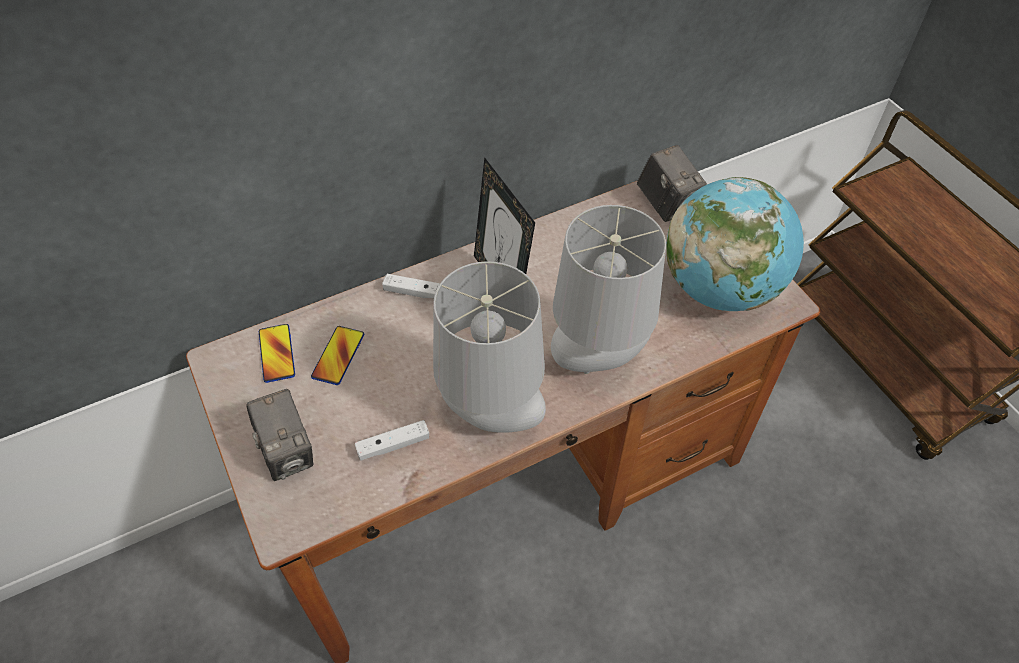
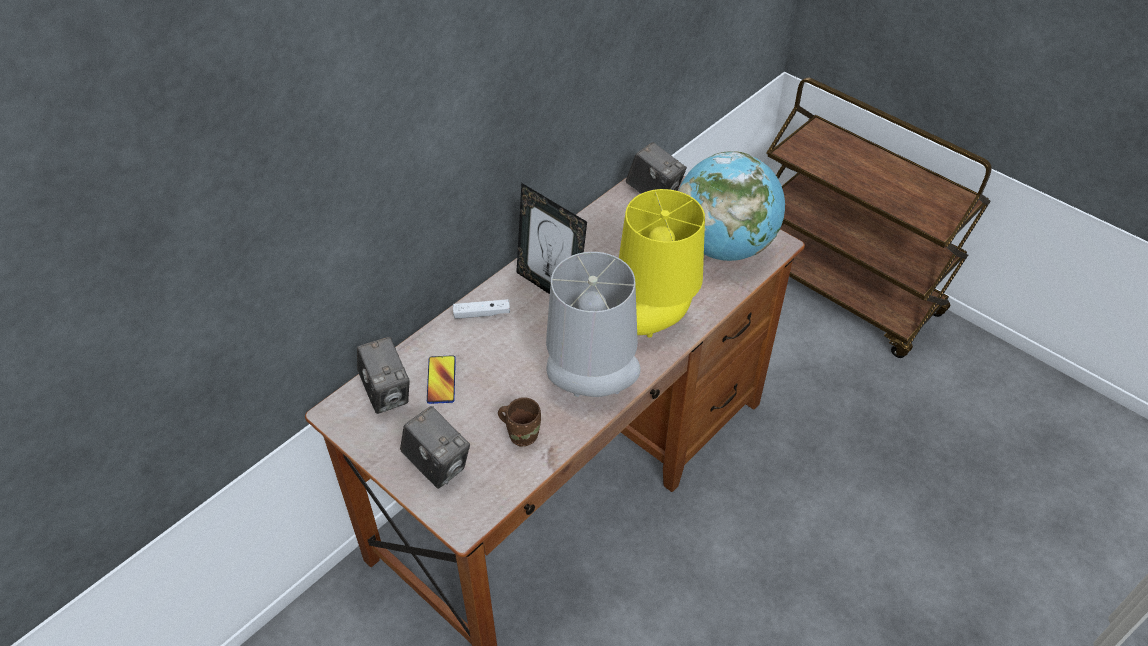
camera: 20 degrees left, 5 degrees down
(277, 353) = (387, 393): phone -> camera
(393, 445) = (522, 433): white game controller -> brown mug
(597, 362) = (655, 326): grey table lamp -> yellow table lamp

